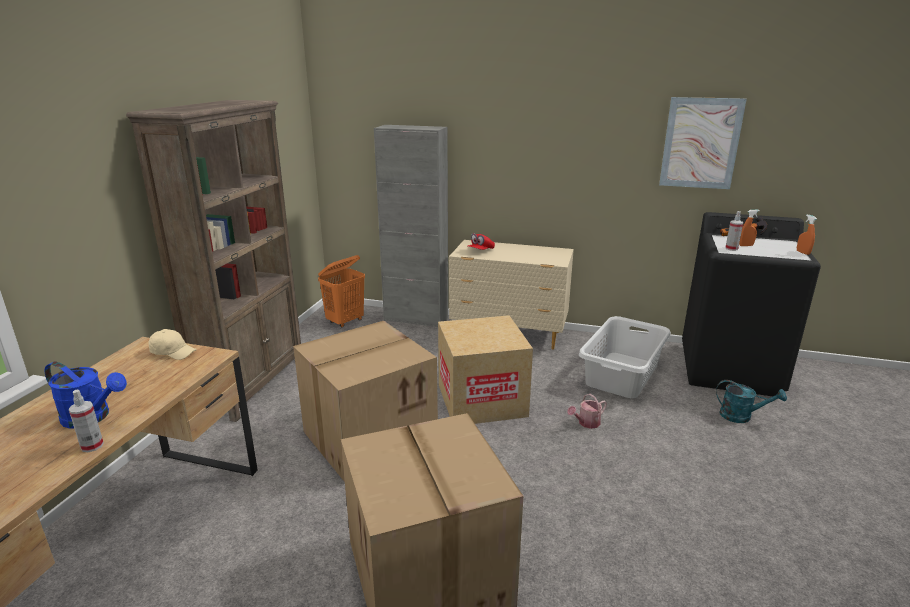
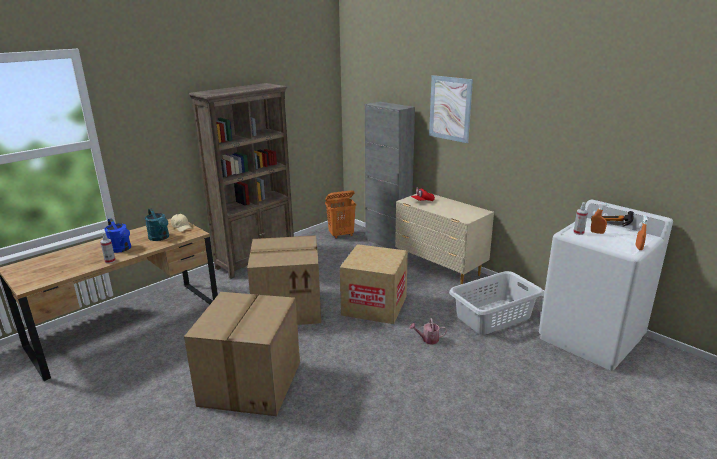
camera: 30 degrees right, 0 degrees up
(700, 143) = (590, 140): picture -> picture (450, 108)
(730, 370) = (591, 338): black washing machine -> white washing machine
(741, 416) = (554, 372): turquoise watering can -> turquoise watering can (160, 238)

